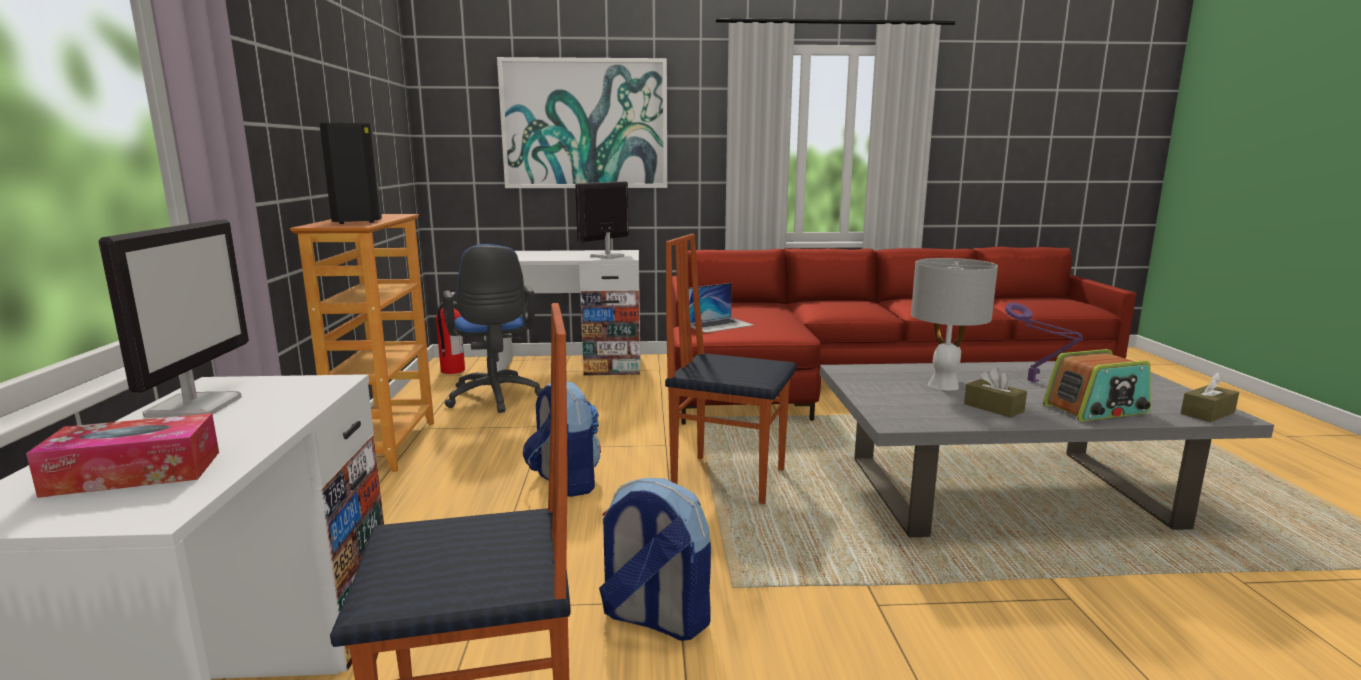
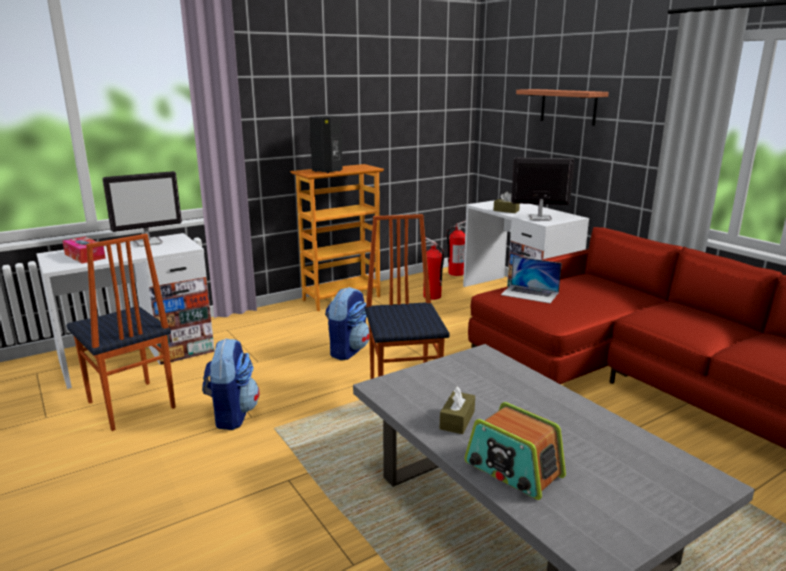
camera: 60 degrees right, 5 degrees up
(494, 398) = (432, 297): blue office chair -> fire extinguisher
(585, 124) = (568, 106): picture -> shelf
(943, 385) = (493, 394): grey table lamp -> none
(1035, 382) = (563, 435): purple table lamp -> none
(1207, 413) = (585, 541): brown tissue box -> brown tissue box (506, 211)

